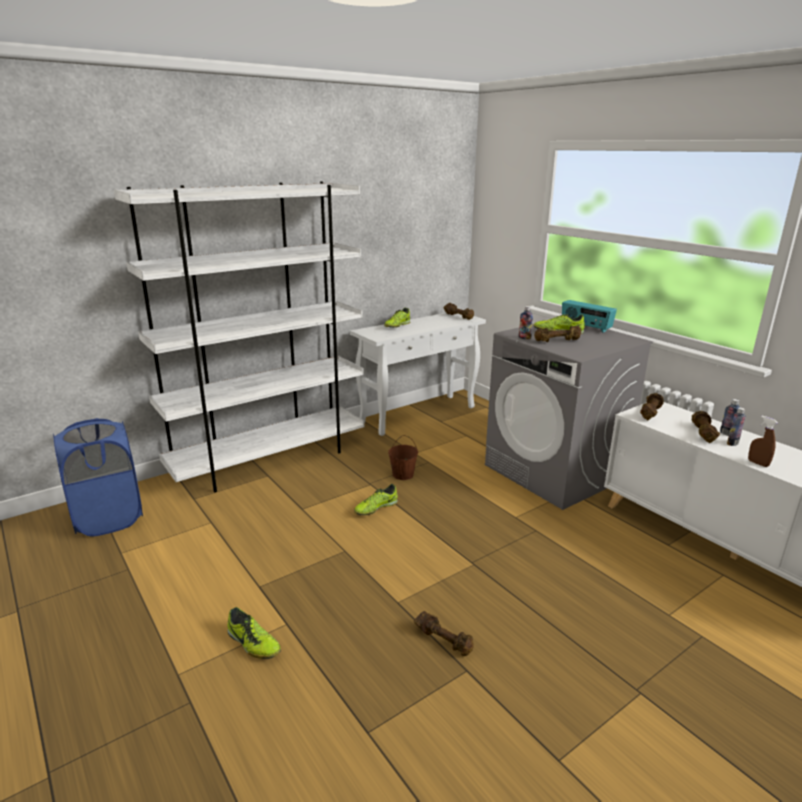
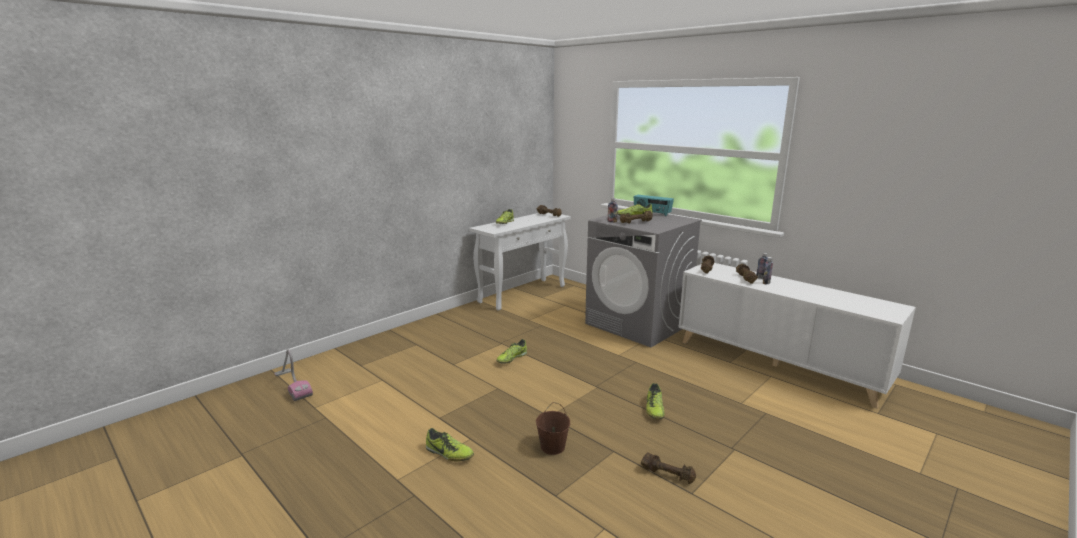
camera: 10 degrees left, 5 degrees down
(108, 518) = (292, 385): blue laundry basket -> vacuum cleaner
(270, 460) = (414, 333): white bookcase -> none
(402, 474) = (524, 335): brown bucket -> brown bucket (552, 447)
(444, 640) = (591, 435): brown dumbbell -> brown dumbbell (667, 474)
(541, 609) = (654, 409): none -> shoe
(758, 463) = (785, 293): brown spray bottle -> none

